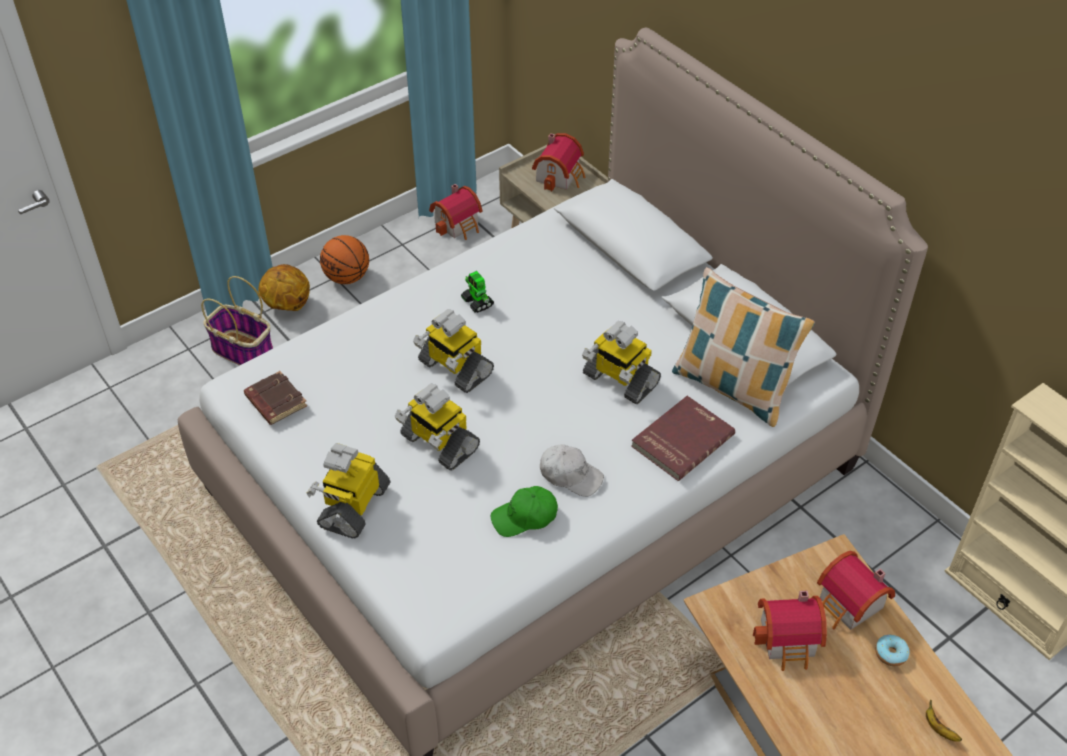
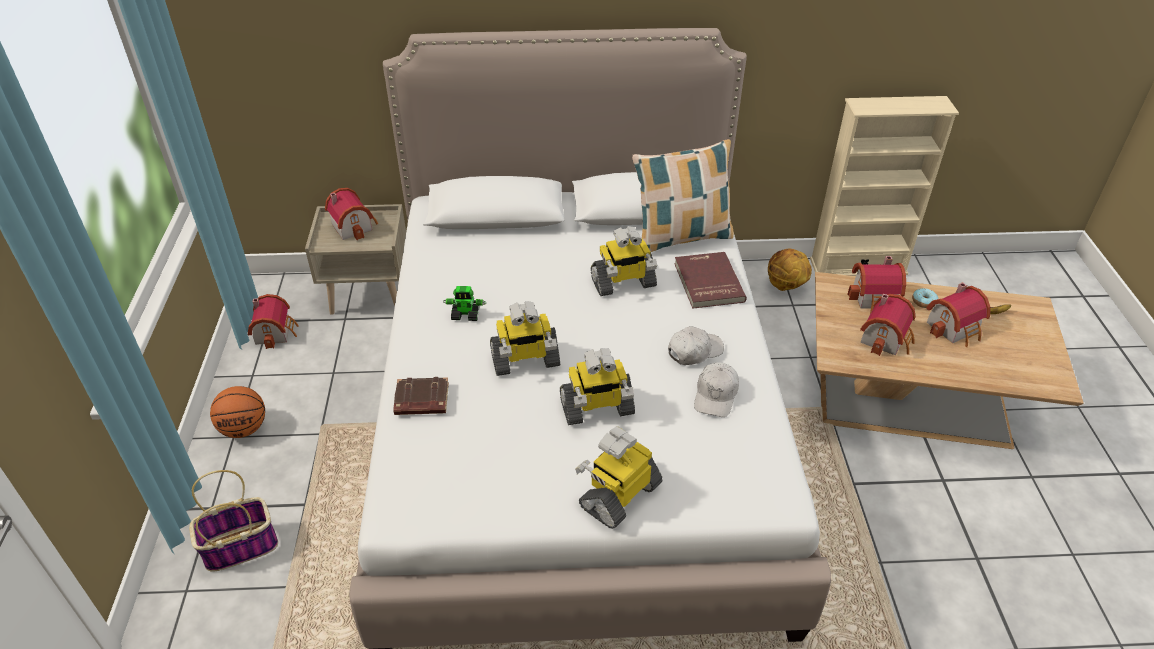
camera: 55 degrees left, 5 degrees down
(275, 401) = (446, 493): brown book -> brown book (421, 401)
(287, 305) = (225, 486): basketball -> basketball (785, 286)
(353, 506) = (619, 495): toy robot -> toy robot turned 75 degrees clockwise
(525, 517) = (716, 395): green cap -> white cap
(871, 701) = (955, 328): none -> toy house

